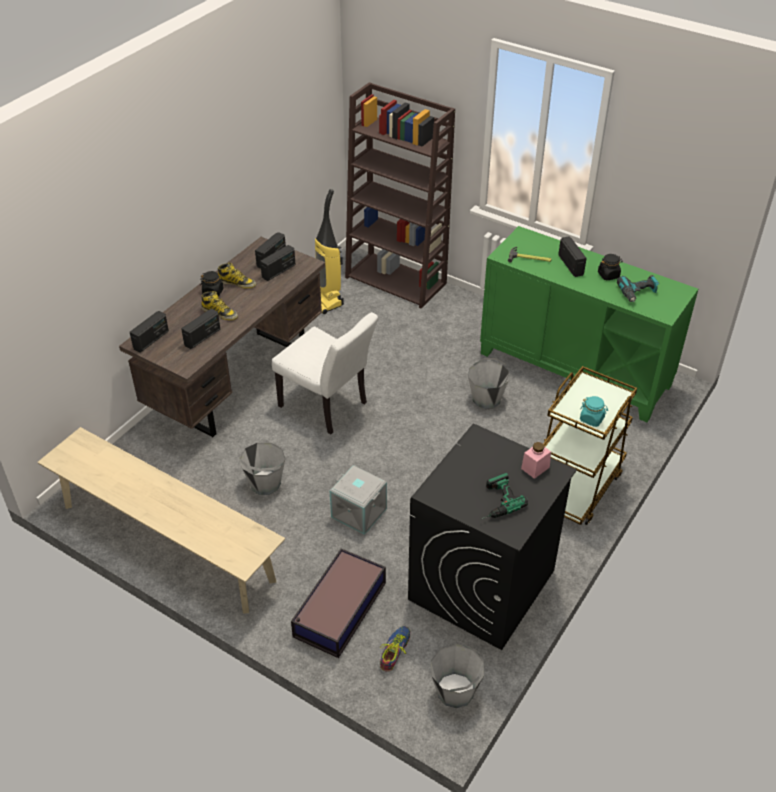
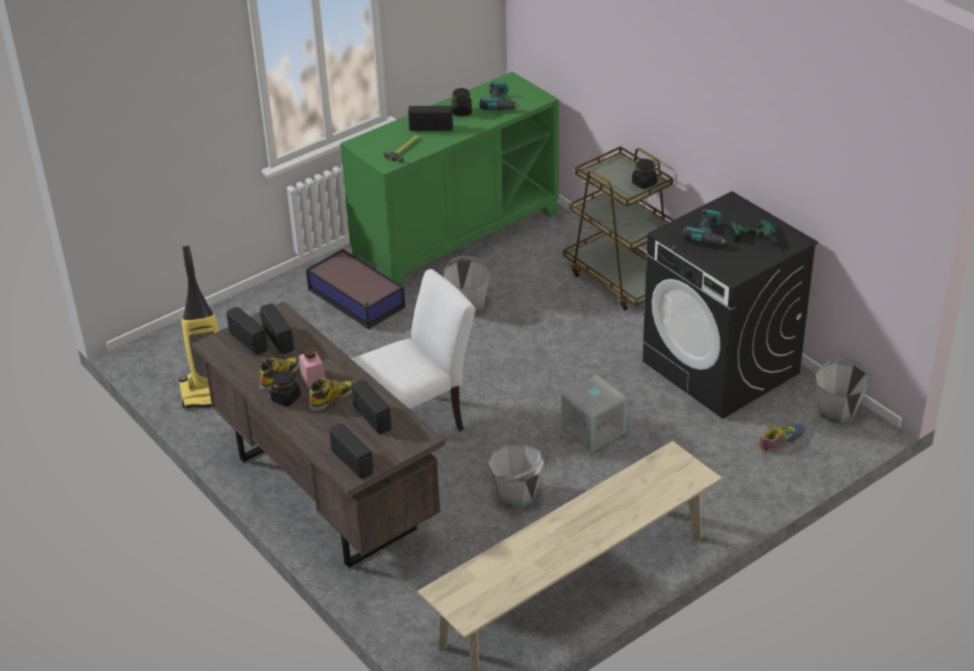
camera: 70 degrees left, 5 degrees down
(339, 610) = (719, 469): storage box -> storage box (356, 299)
(394, 650) = (780, 440): shoe -> shoe turned 105 degrees clockwise
(397, 280) = (219, 325): brown bookcase -> none
(489, 465) = (708, 235): none -> power drill
(535, 468) = (722, 211): pink jar -> pink jar (313, 378)
(592, 419) = (644, 183): turquoise jar -> black jar

